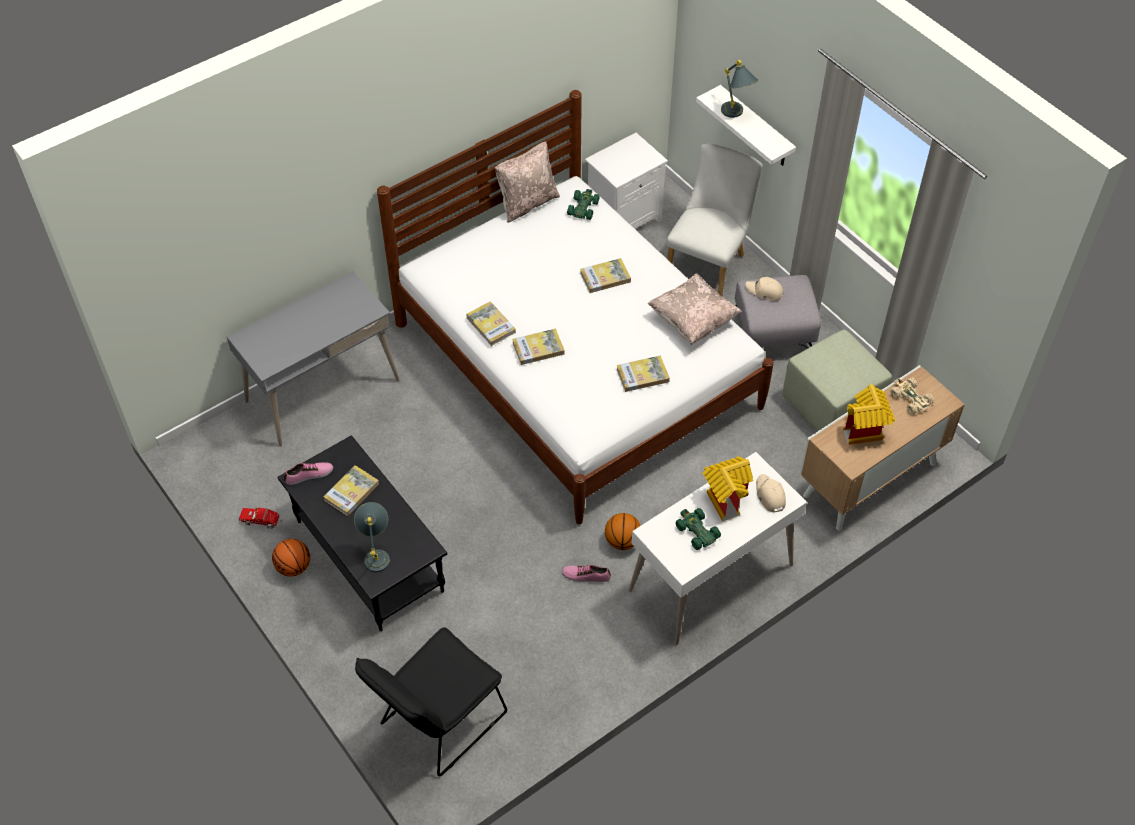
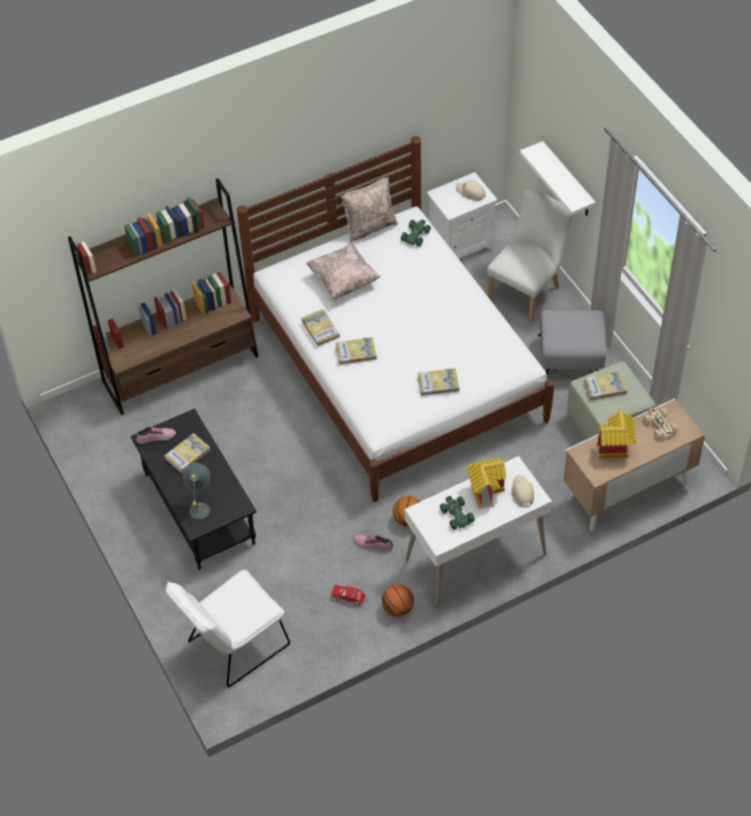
camera: 10 degrees right, 0 degrees up
(262, 520) = (117, 471): toy truck -> toy truck (350, 597)
(294, 567) = (137, 511): basketball -> basketball (398, 608)
(322, 390) = (181, 369): grey desk -> brown bookcase
(437, 724) = (233, 647): black chair -> white chair
(605, 277) = (423, 297): book -> book (605, 387)
(693, 320) = (489, 341): beige pillow -> beige pillow (343, 281)
(736, 115) = (550, 169): grey table lamp -> none
(764, 291) = (562, 322): beige cap -> beige cap (470, 192)

